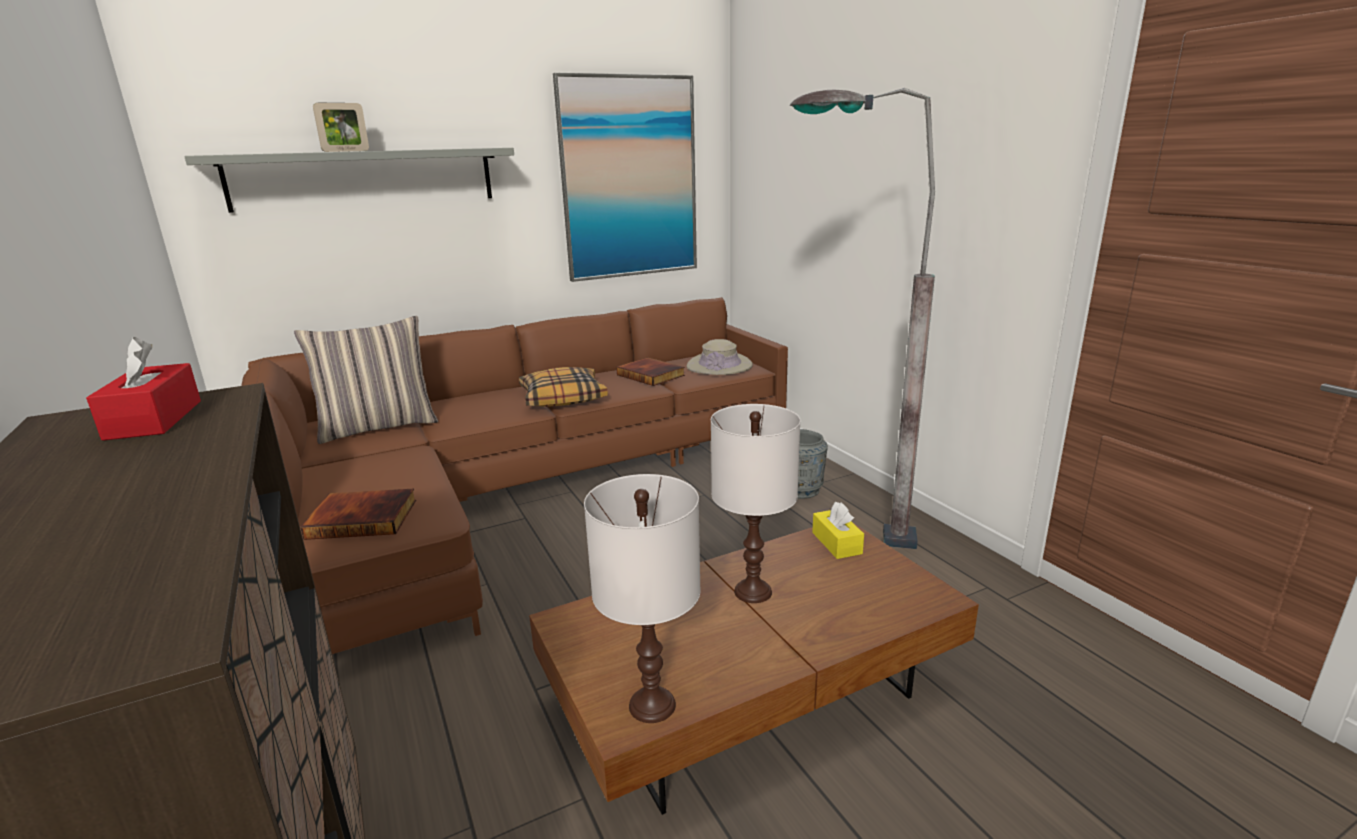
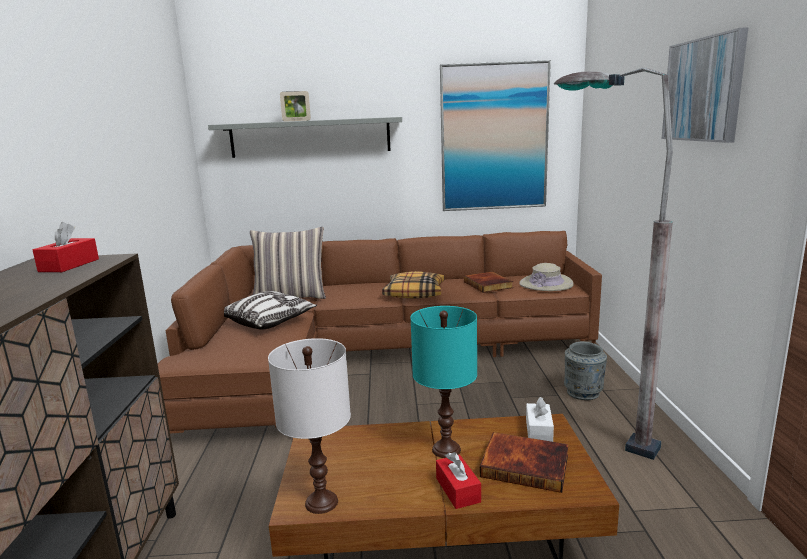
camera: 25 degrees right, 5 degrees down
(364, 518) = (239, 349): book -> book (526, 464)
(376, 469) = (269, 321): none -> pillow
(753, 591) = (447, 449): white table lamp -> turquoise table lamp
(806, 637) = (458, 490): none -> red tissue box
(836, 543) = (539, 431): yellow tissue box -> white tissue box
(937, 119) = (703, 90): none -> picture

